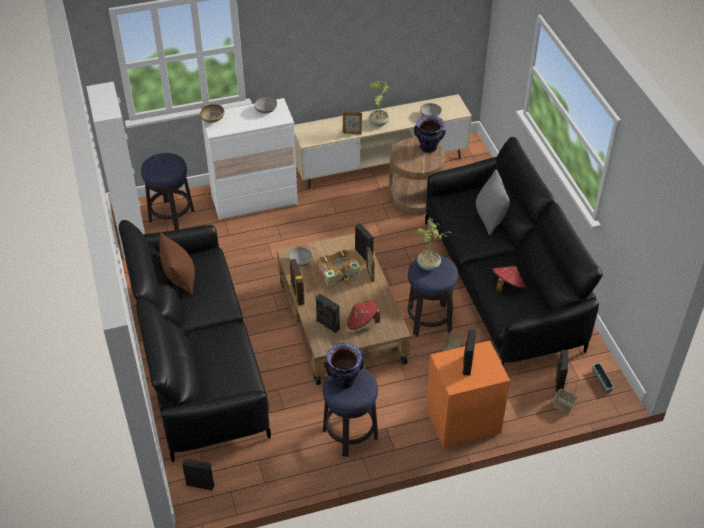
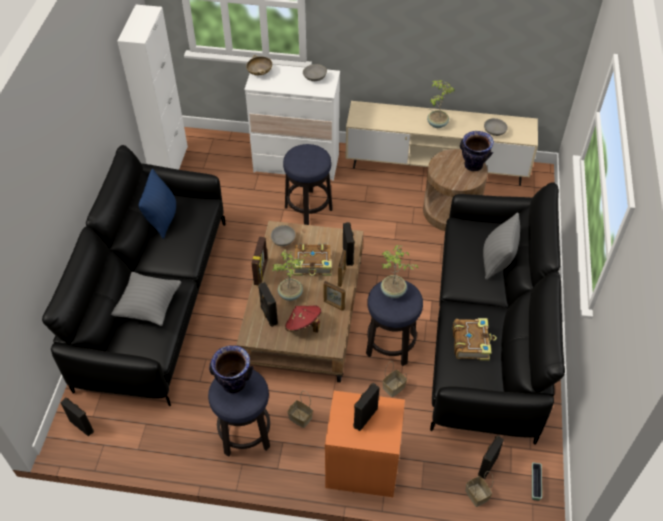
camera: 25 degrees right, 5 degrees up
(171, 215) = (215, 154): stool -> stool (308, 208)
(180, 279) = (162, 219): brown pillow -> blue pillow
(218, 354) = (149, 307): none -> grey pillow
(335, 302) = (291, 294): none -> potted plant
(352, 133) = (404, 126): picture frame -> picture frame (334, 305)
(390, 404) = (301, 418): none -> basket
(507, 286) = (471, 342): red hat -> book

